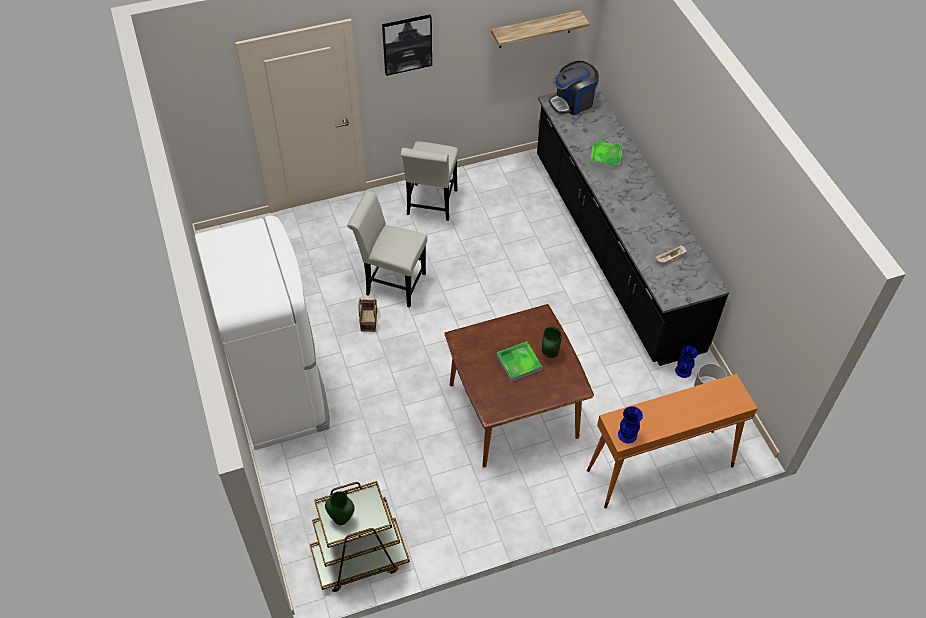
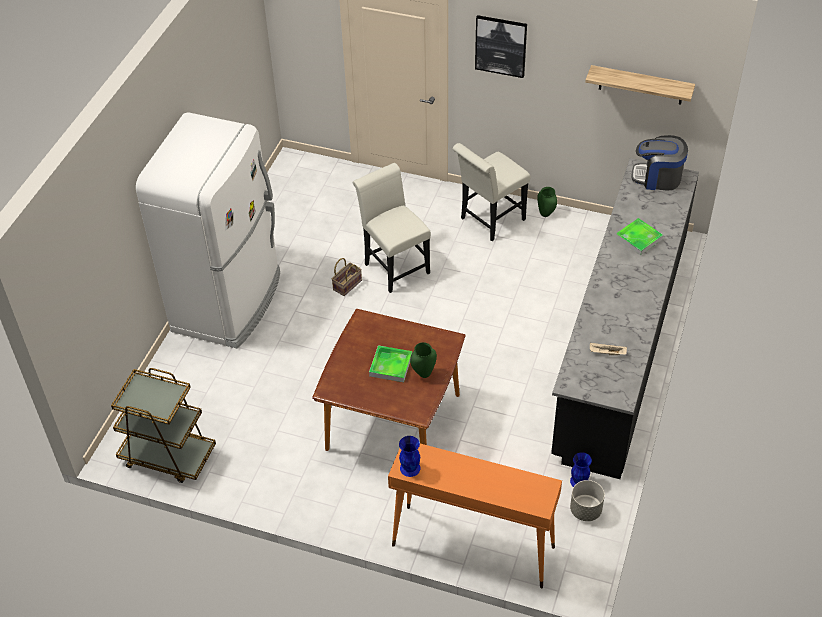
camera: 40 degrees right, 5 degrees down
(342, 518) = (141, 395): green vase -> green vase (546, 214)

